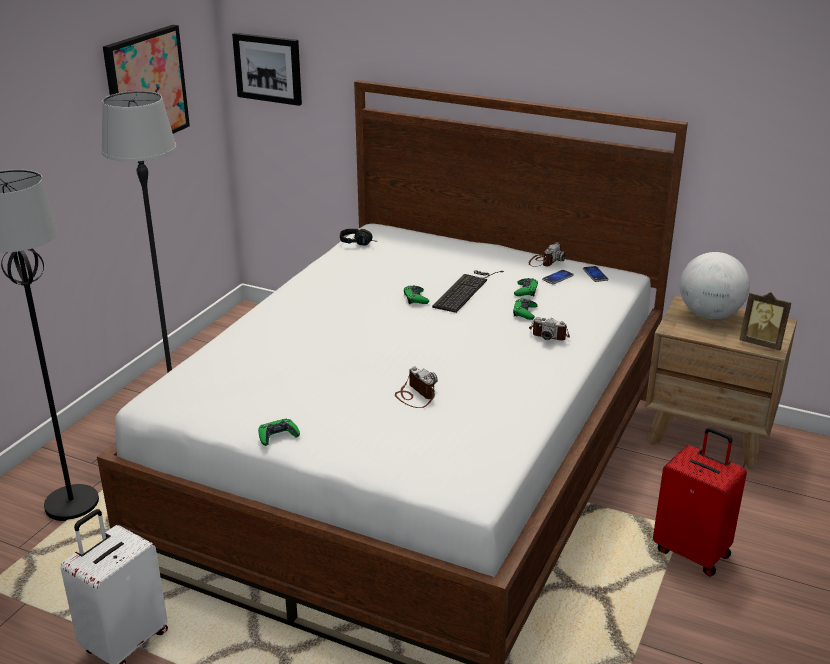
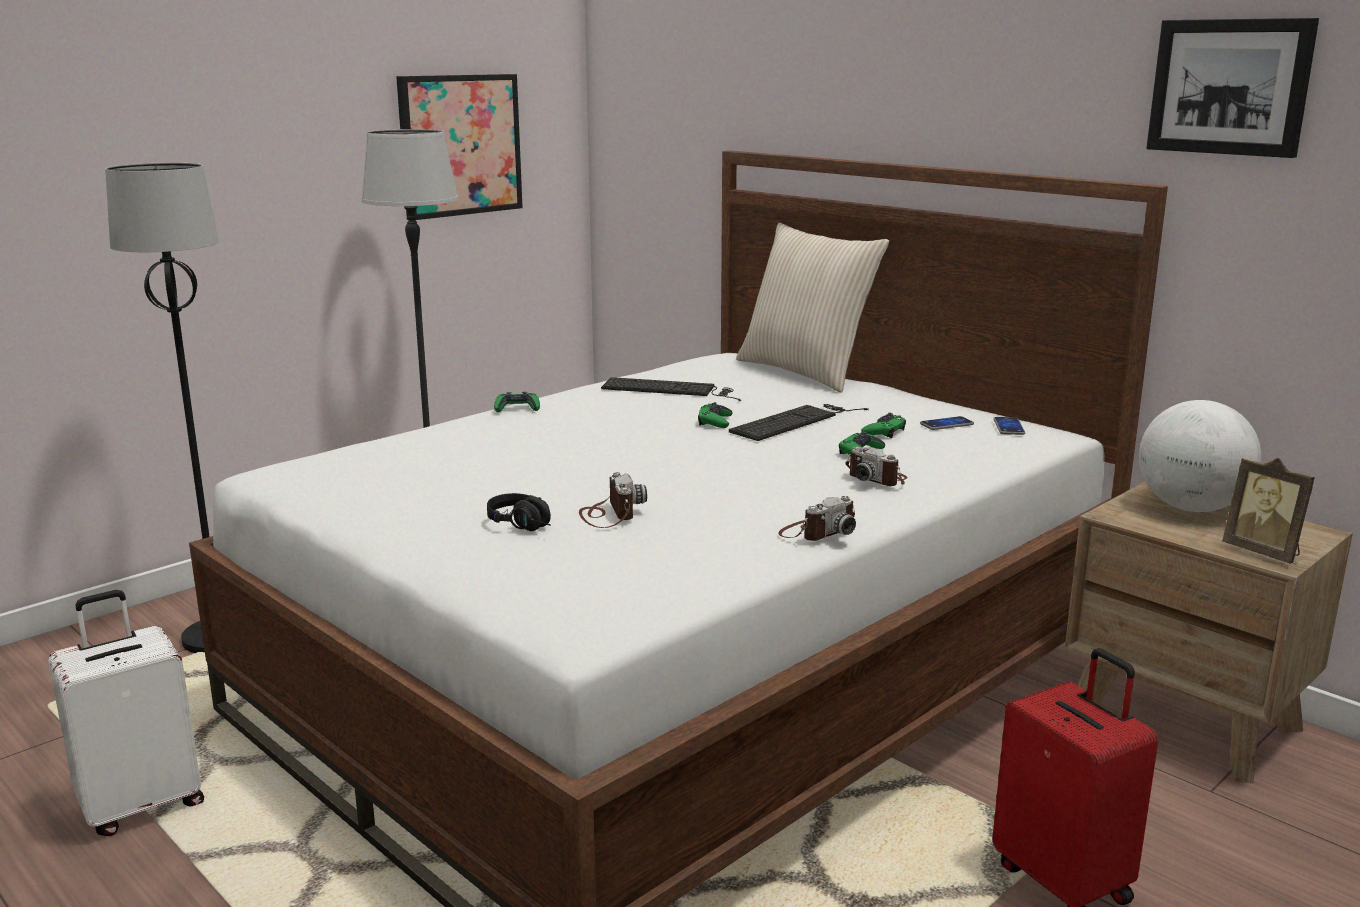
camera: 20 degrees right, 10 degrees down
(268, 68) = (635, 144): picture -> picture (1230, 87)
(278, 436) = (373, 527): green game controller -> green game controller (517, 408)
(359, 243) = (694, 365): black headphones -> black headphones (526, 525)
(363, 271) = (671, 390): none -> keyboard
(438, 239) = (806, 372): none -> beige pillow
(545, 261) = (942, 407): camera -> camera (817, 532)

